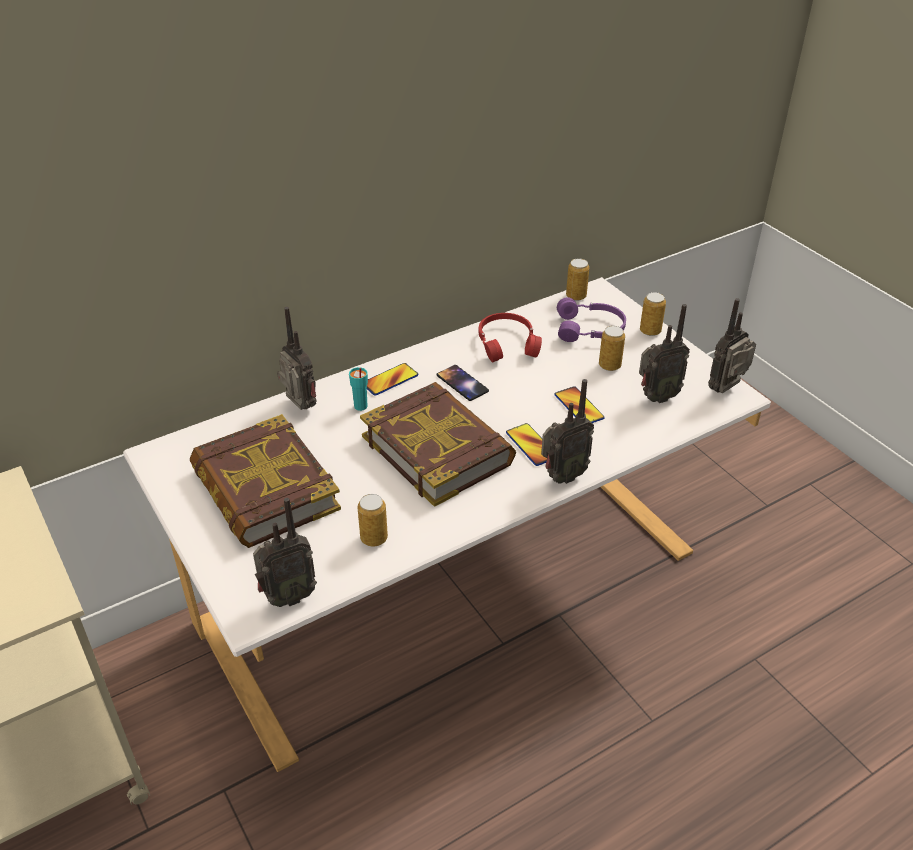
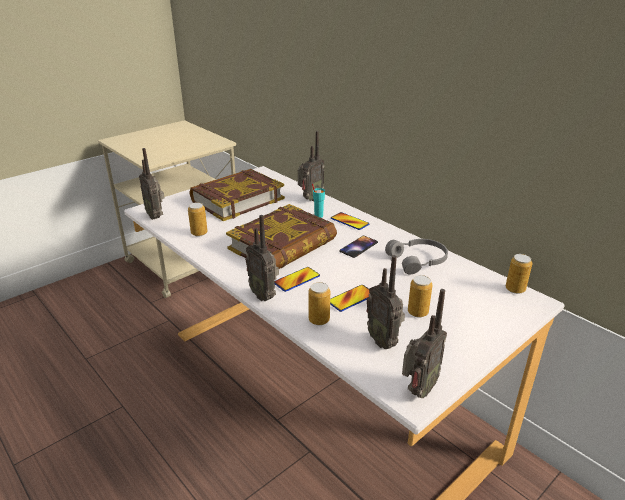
camera: 80 degrees right, 10 degrees down
(507, 343) = (419, 261): red headphones -> grey headphones
(590, 329) = (467, 299): purple headphones -> none
(650, 331) = (490, 335): can -> can (319, 320)
(727, 390) = (417, 390): radio -> radio turned 90 degrees clockwise

